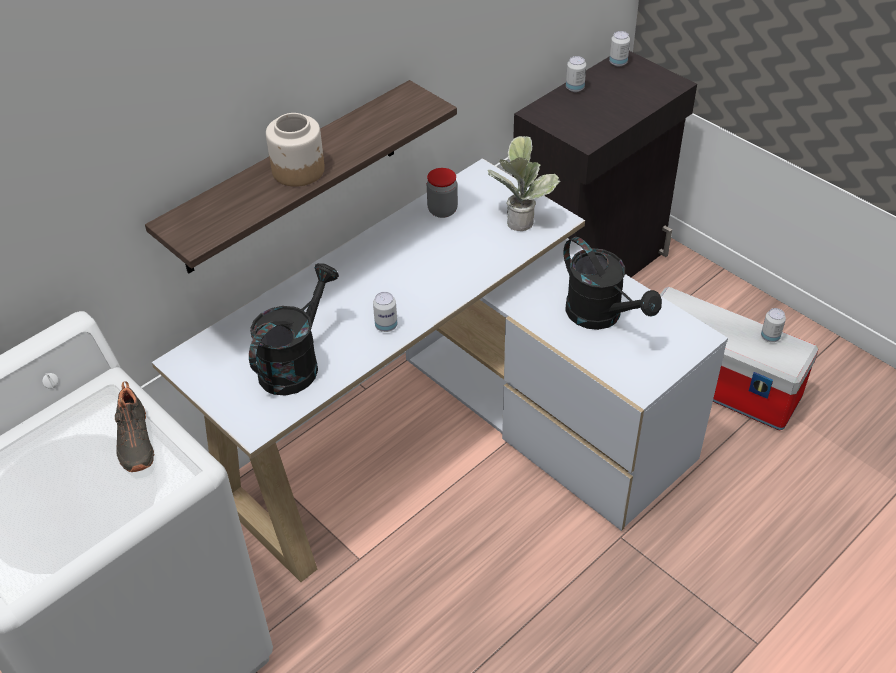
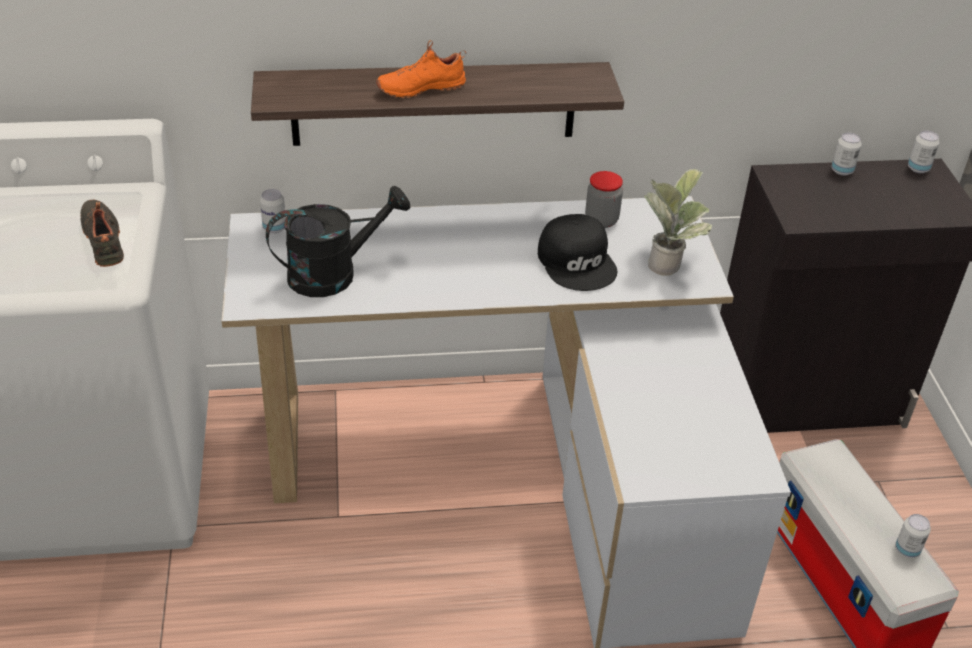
camera: 35 degrees right, 5 degrees down
(133, 441) = (105, 240): black shoe -> black shoe turned 135 degrees clockwise
(299, 170) = (420, 87): jar -> orange shoe
(386, 326) = (441, 286): can -> can (274, 228)
(460, 251) = (578, 261): none -> black cap
(601, 316) = (675, 398): black watering can -> none

